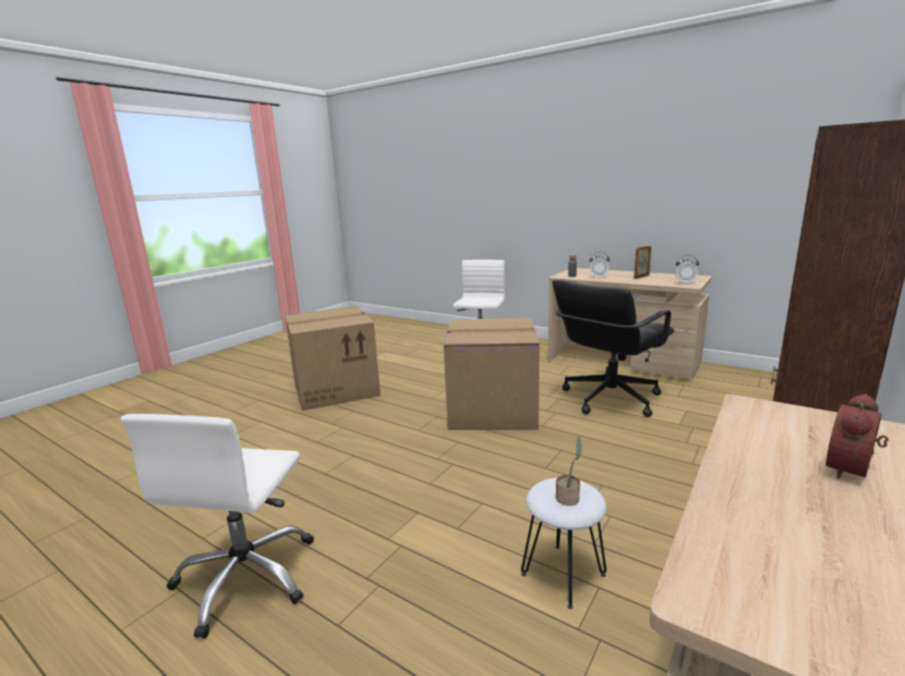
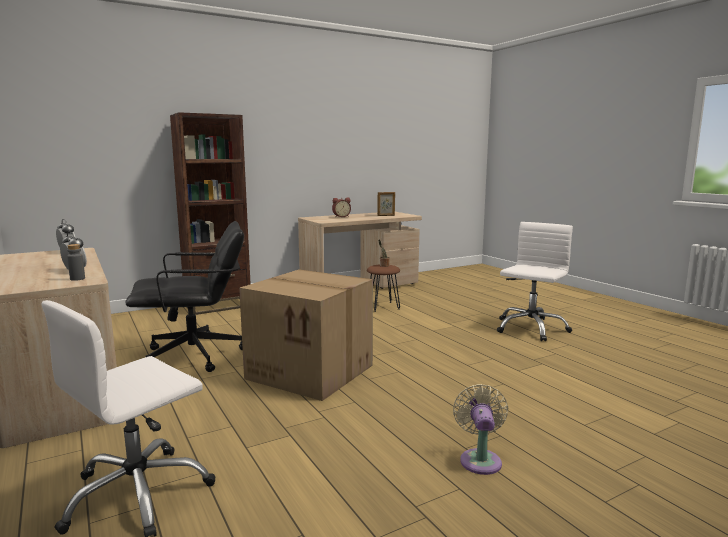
camera: 155 degrees left, 5 degrees down
(337, 388) = (480, 459): cardboard box -> beige fan
(562, 574) = (383, 306): white stool -> brown stool
(641, 277) = (44, 263): picture frame -> picture frame (386, 215)

